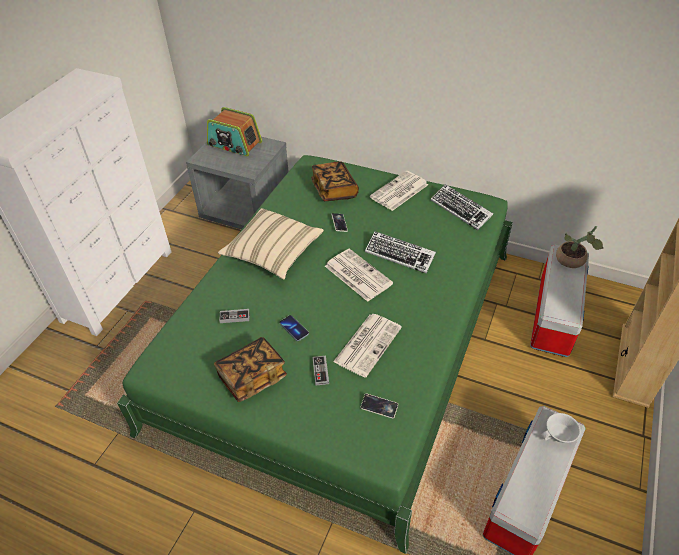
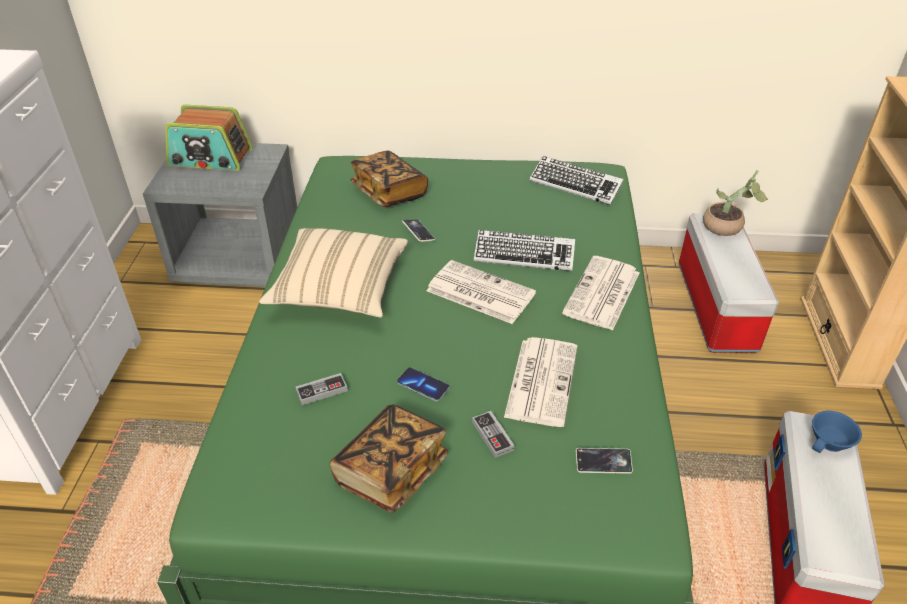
camera: 20 degrees left, 5 degrees down
(399, 191) = (481, 178): newspaper -> newspaper (602, 294)
(559, 436) = (831, 443): white cup -> blue cup

